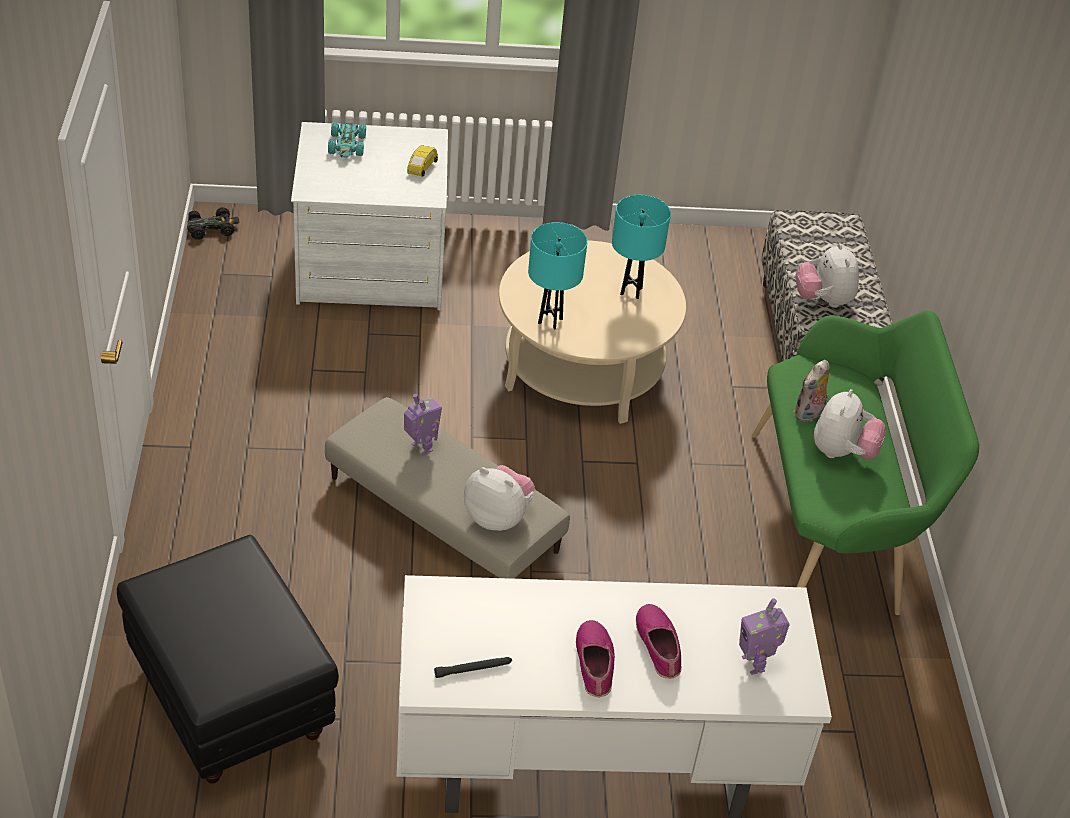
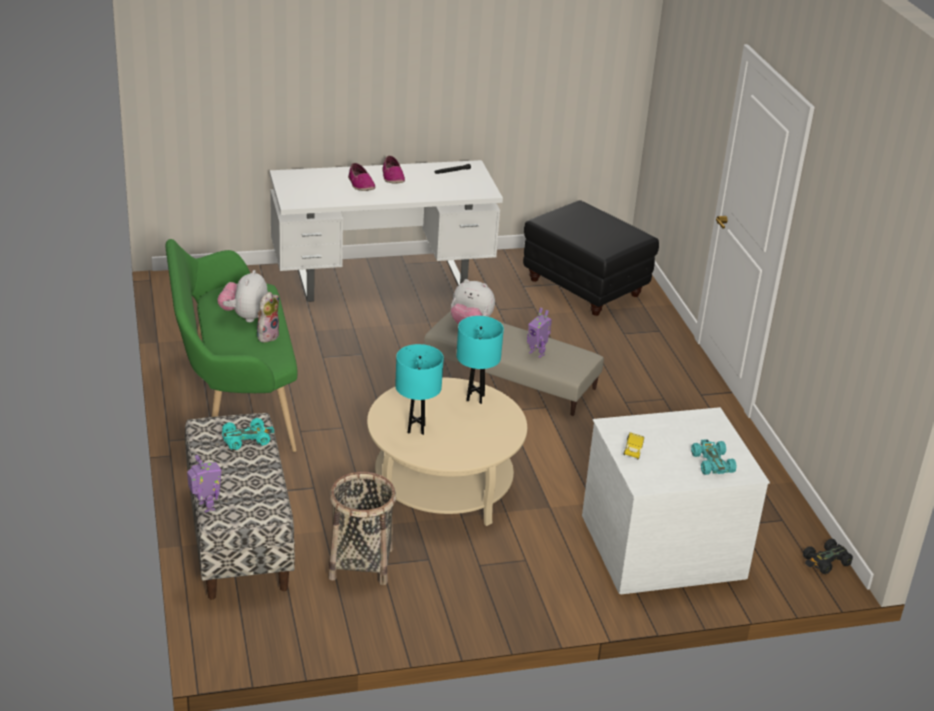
camera: 170 degrees right, 10 degrees down
(689, 297) = (360, 563): none -> basket
(754, 663) = (309, 182): toy robot -> toy robot (205, 507)
(823, 300) = (247, 439): plush toy -> turquoise toy car

